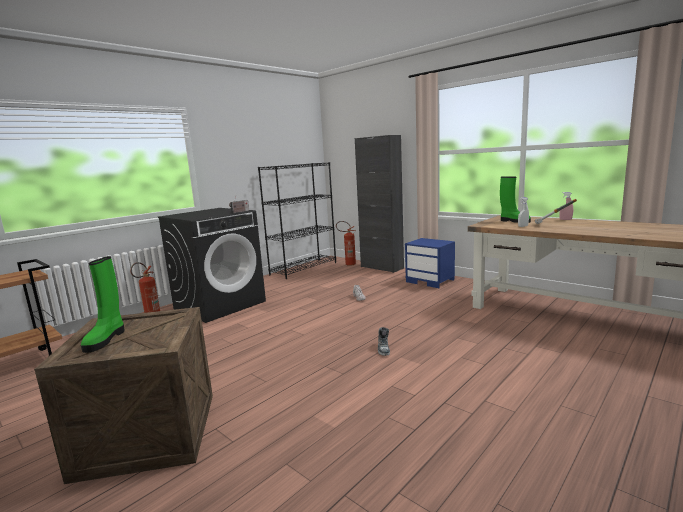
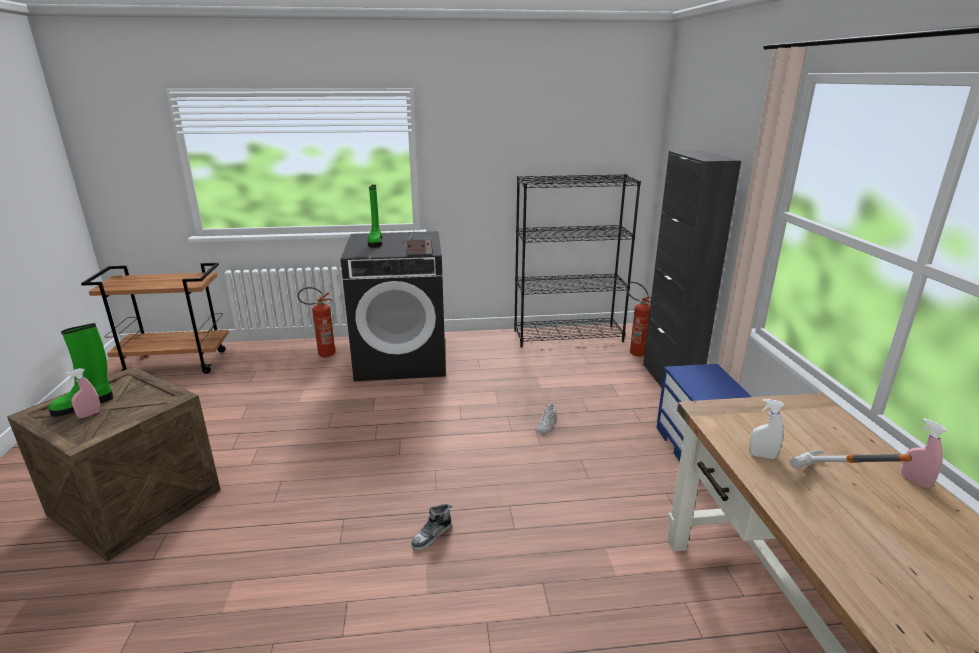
camera: 40 degrees right, 10 degrees up
(128, 339) = (90, 414): none -> pink spray bottle
(514, 221) = (791, 429): green boot -> green boot (375, 242)

